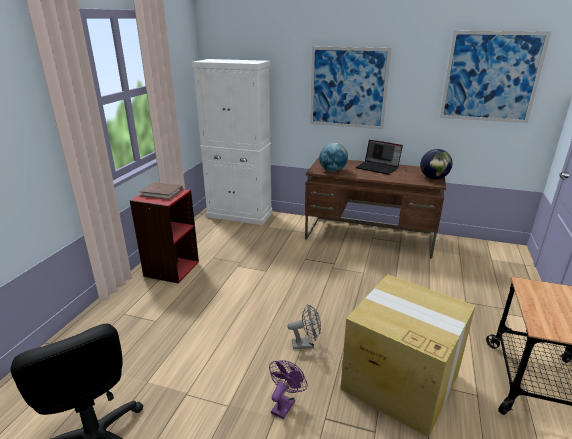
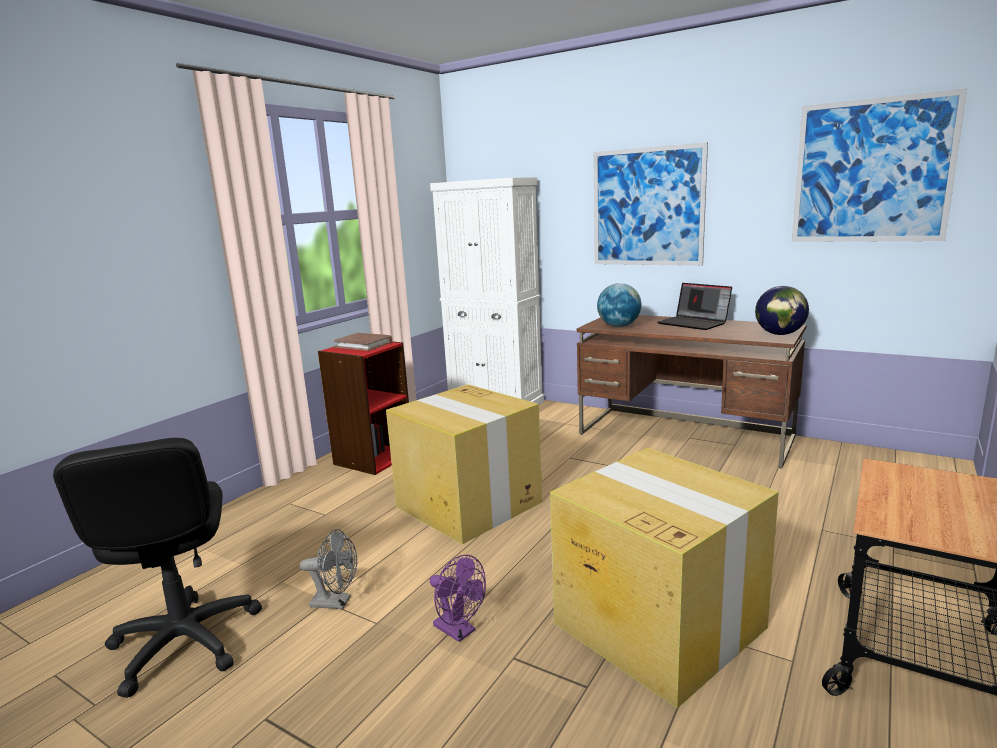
camera: 15 degrees right, 10 degrees down
(254, 303) = (470, 505): none -> cardboard box
(284, 404) = (459, 631): purple fan -> purple fan turned 90 degrees clockwise
(306, 344) = (525, 561): grey fan -> grey fan (336, 602)

